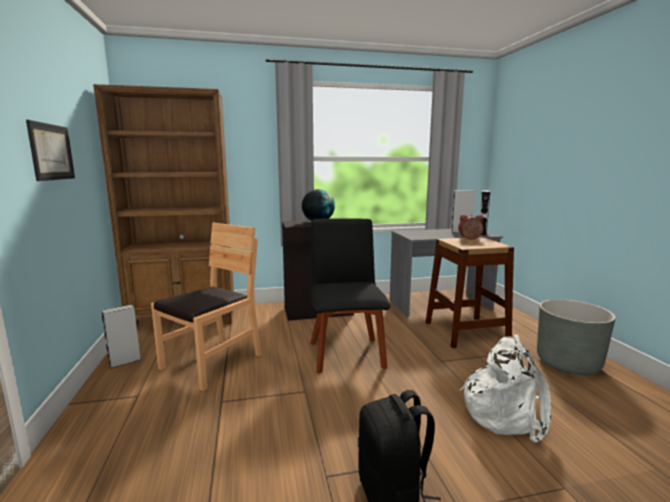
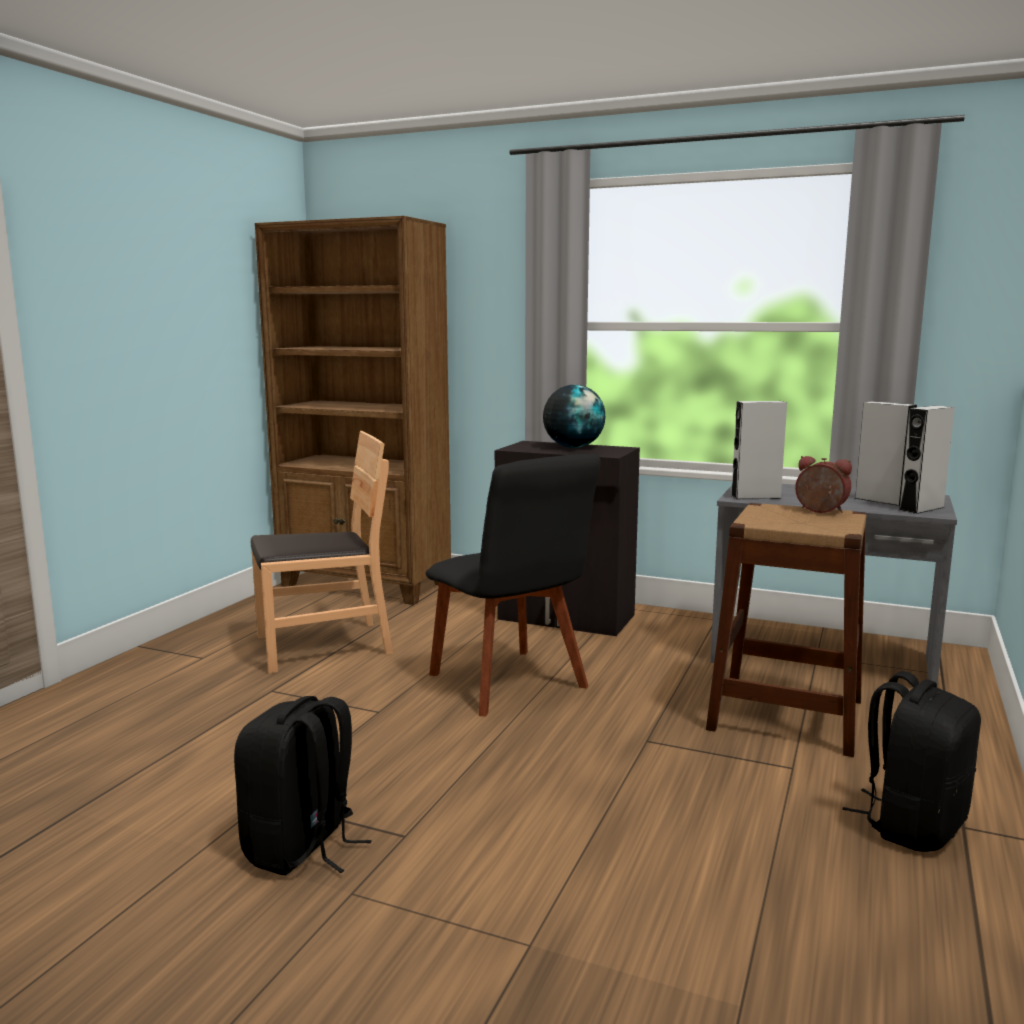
camera: 35 degrees right, 0 degrees up
(51, 152) = (154, 324): picture -> none
(125, 361) = (236, 619): grey speaker -> grey speaker (755, 497)
(346, 352) = (511, 684): black chair -> black chair turned 120 degrees clockwise
(504, 413) = (617, 837): white backpack -> none
(568, 363) = (912, 825): grey planter -> black backpack

